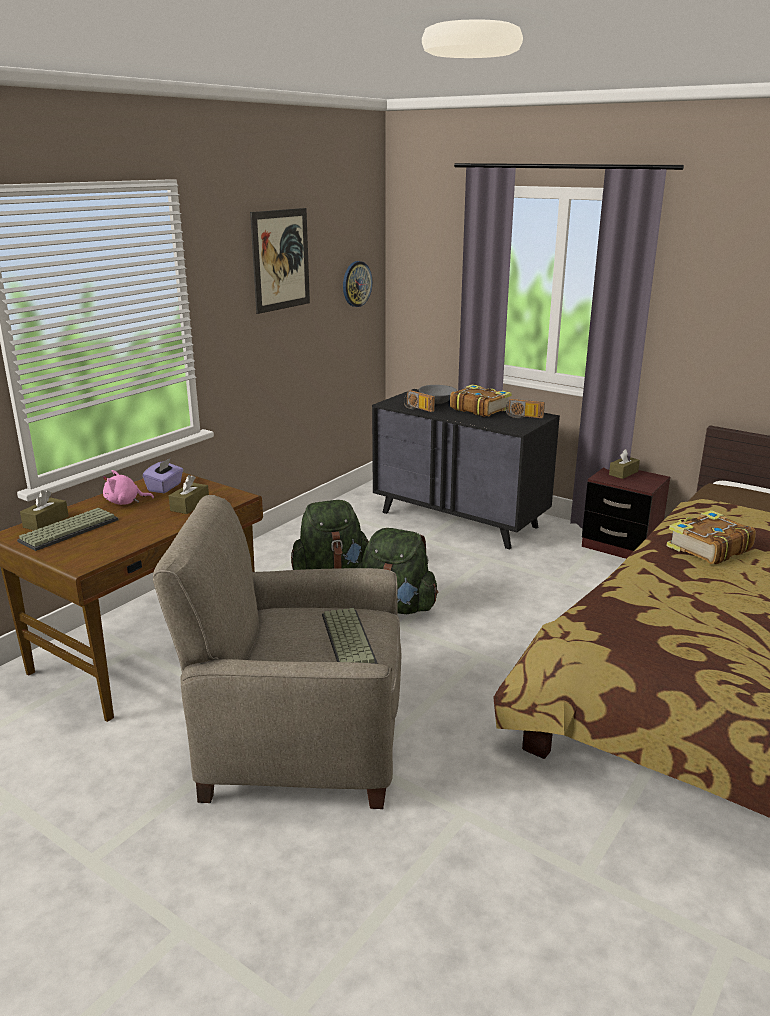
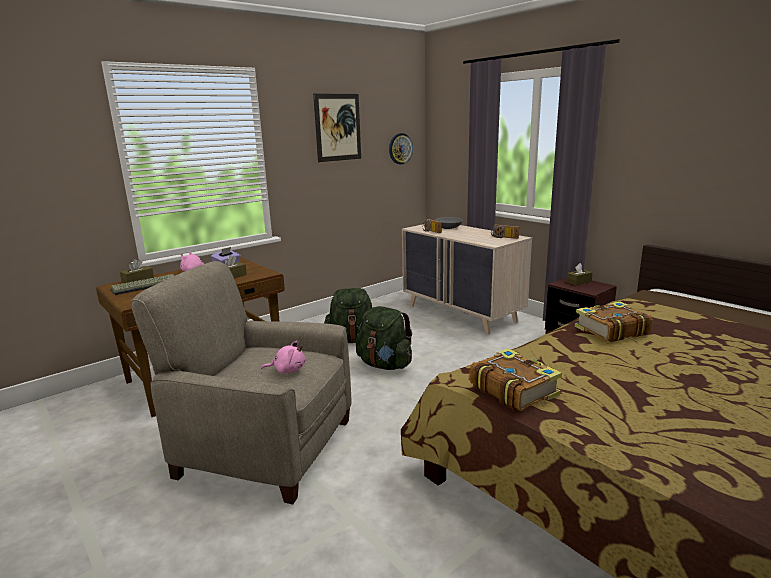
camera: 15 degrees right, 5 degrees down
(346, 639) = (287, 370): keyboard -> pink plush toy
(460, 520) = (462, 313): black dresser -> beige dresser
(479, 409) = (475, 232): book -> book (513, 389)

